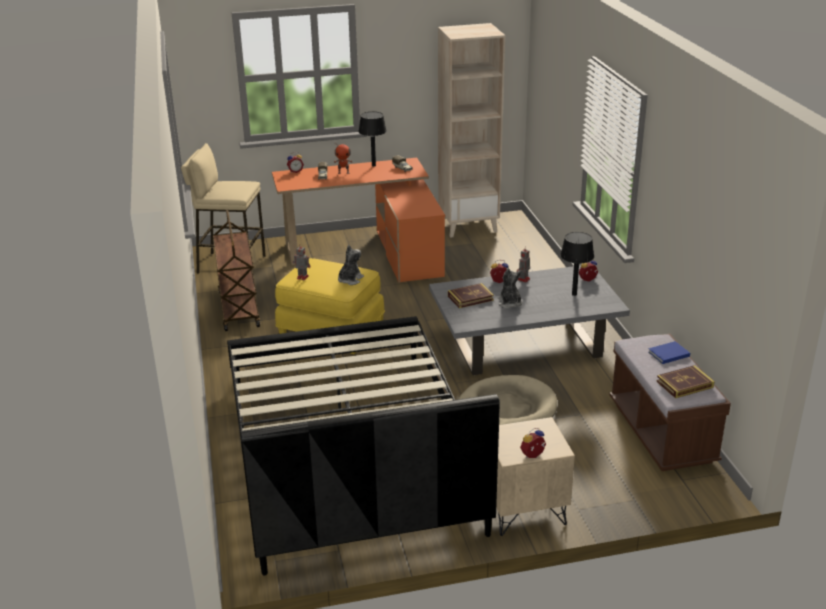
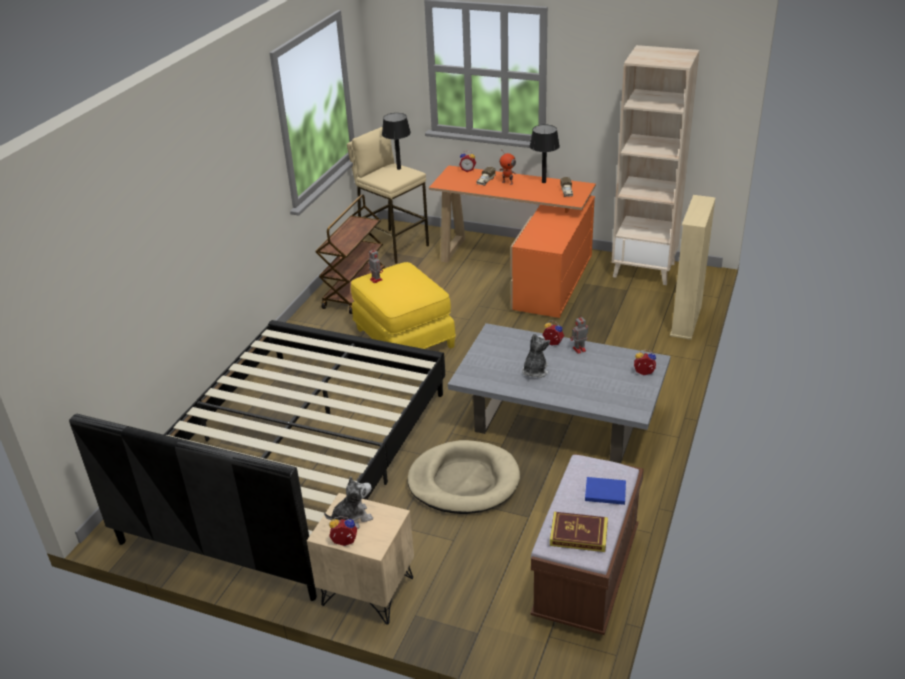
camera: 35 degrees right, 5 degrees up
(350, 280) = (411, 296): plush toy -> plush toy (352, 518)
(470, 298) = (504, 352): book -> none
(539, 251) = (686, 321): none -> beige bookcase
(574, 294) = (610, 384): black table lamp -> black table lamp (399, 168)

